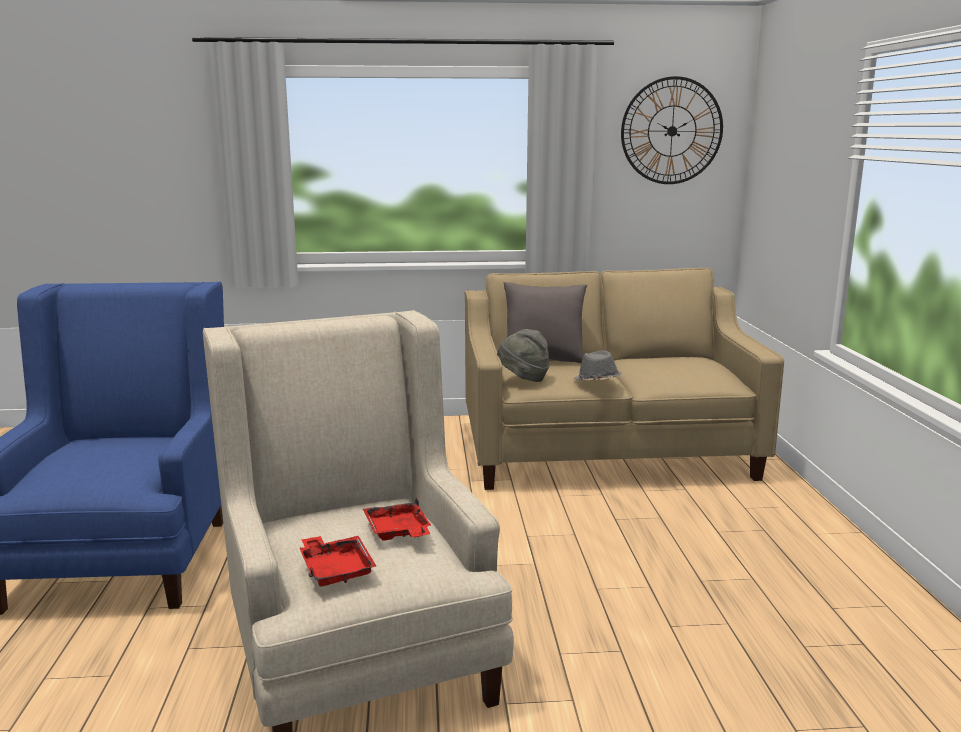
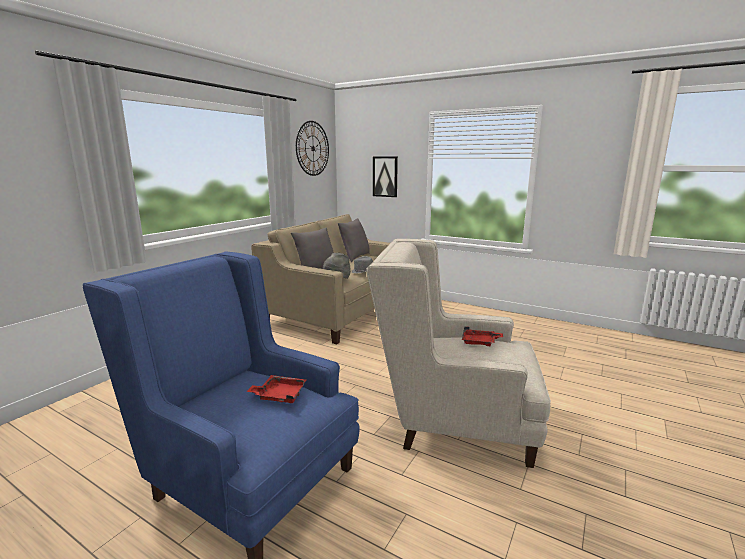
camera: 55 degrees left, 0 degrees up
(336, 569) = (509, 362): red tray -> red tray (279, 395)
(671, 357) = (354, 257): none -> grey pillow
(796, 195) = (385, 176): none -> picture

